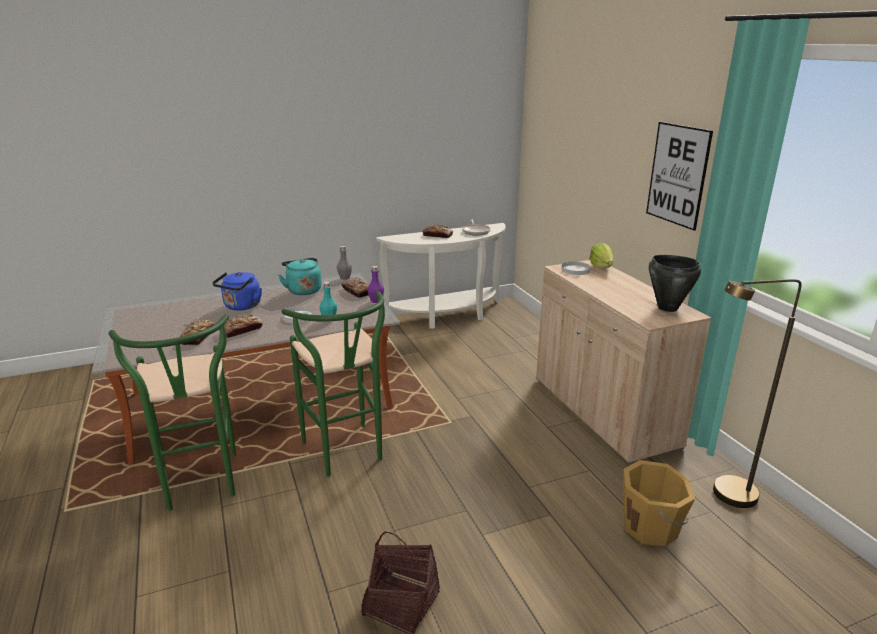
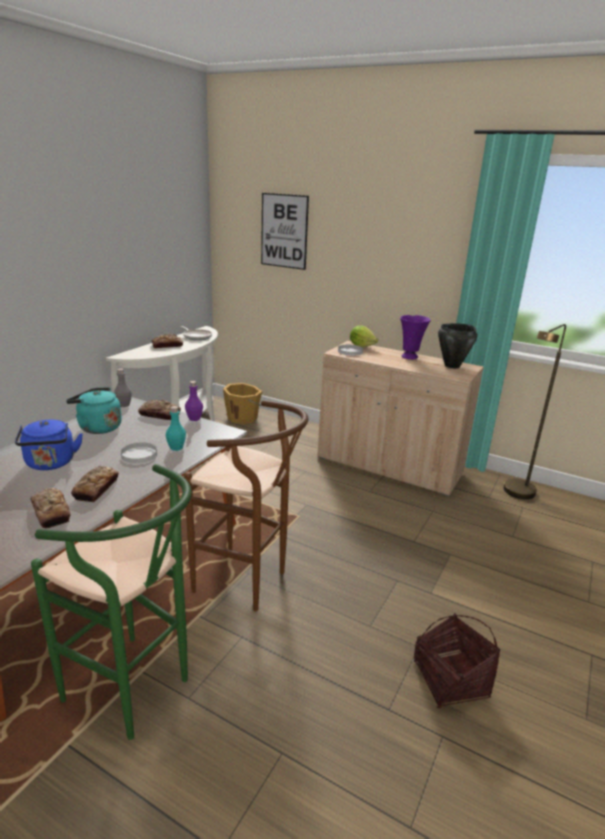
camera: 40 degrees left, 0 degrees up
(347, 455) = (248, 583): green stool -> brown stool
(635, 288) = (410, 357): none -> purple vase
(651, 527) = (509, 533): orange bucket -> orange bucket (243, 418)
(677, 175) = (420, 260): picture -> picture (284, 231)

